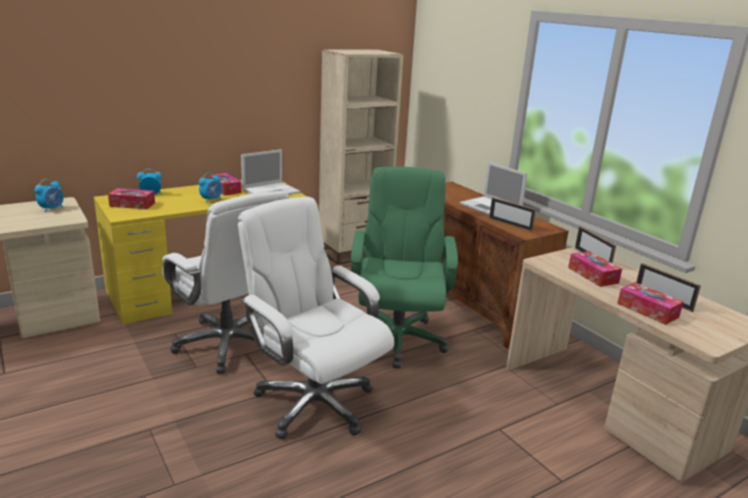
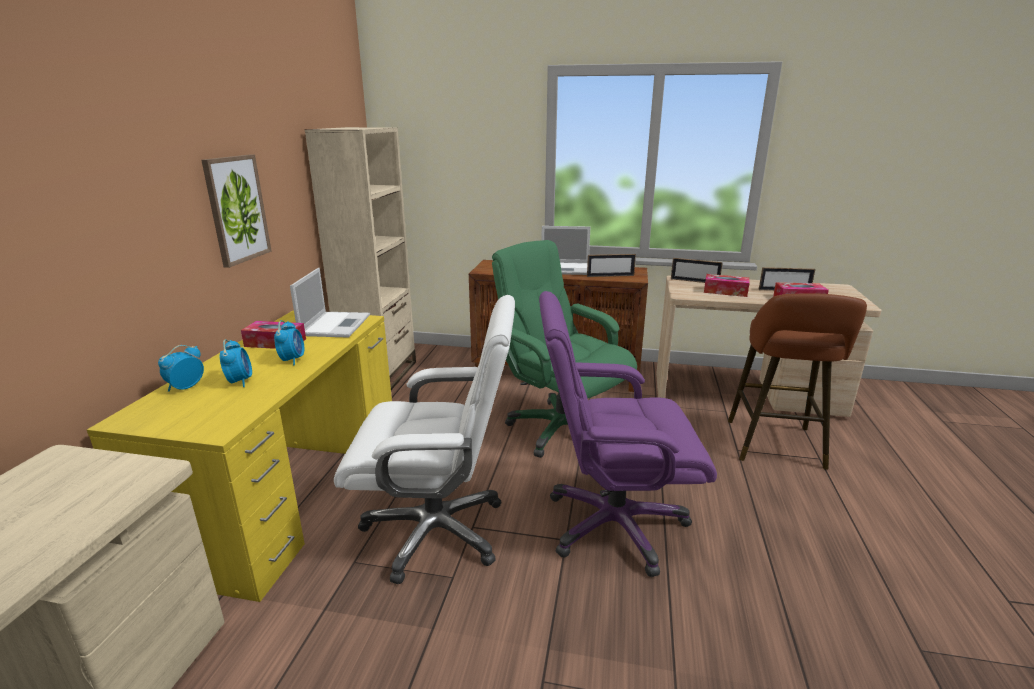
camera: 45 degrees left, 0 degrees up
(52, 209) = (66, 478): alarm clock -> alarm clock (240, 381)
(132, 204) = (192, 410): tissue box -> none
(237, 98) = (236, 209): none -> picture
(313, 403) = (613, 524): white office chair -> purple office chair
(540, 449) = (776, 447): none -> brown stool

